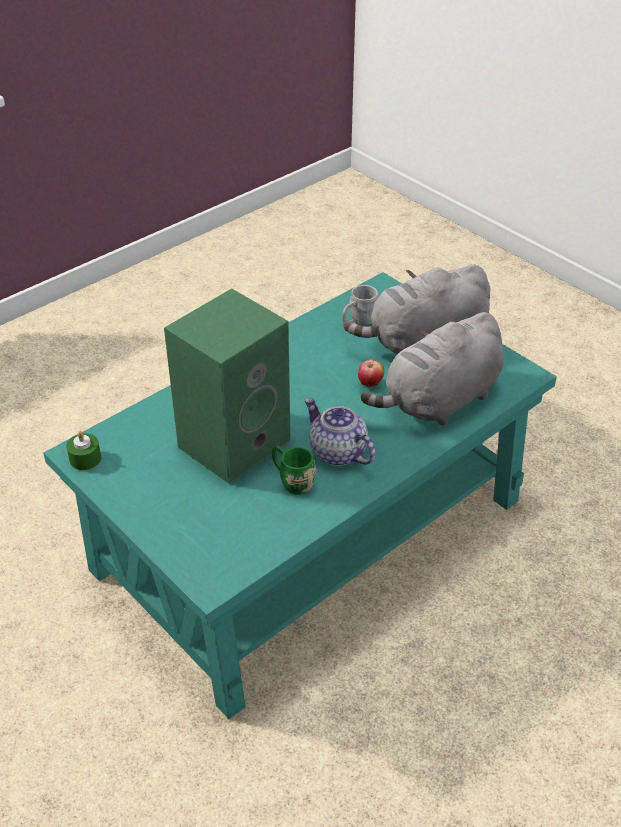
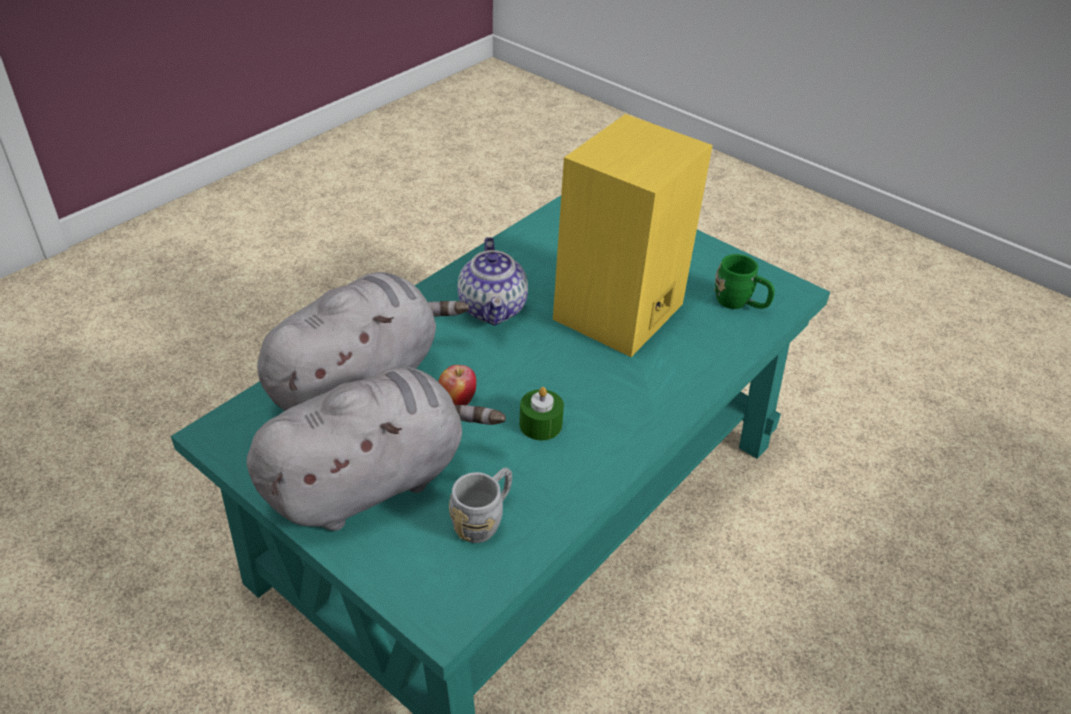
camera: 170 degrees right, 0 degrees up
(85, 459) = (778, 286): green candle -> green candle (540, 424)
(234, 441) = (619, 314): green speaker -> yellow speaker
(291, 480) = (540, 277): green mug -> green mug (740, 303)
(337, 452) = (493, 309): teapot -> teapot turned 45 degrees clockwise

